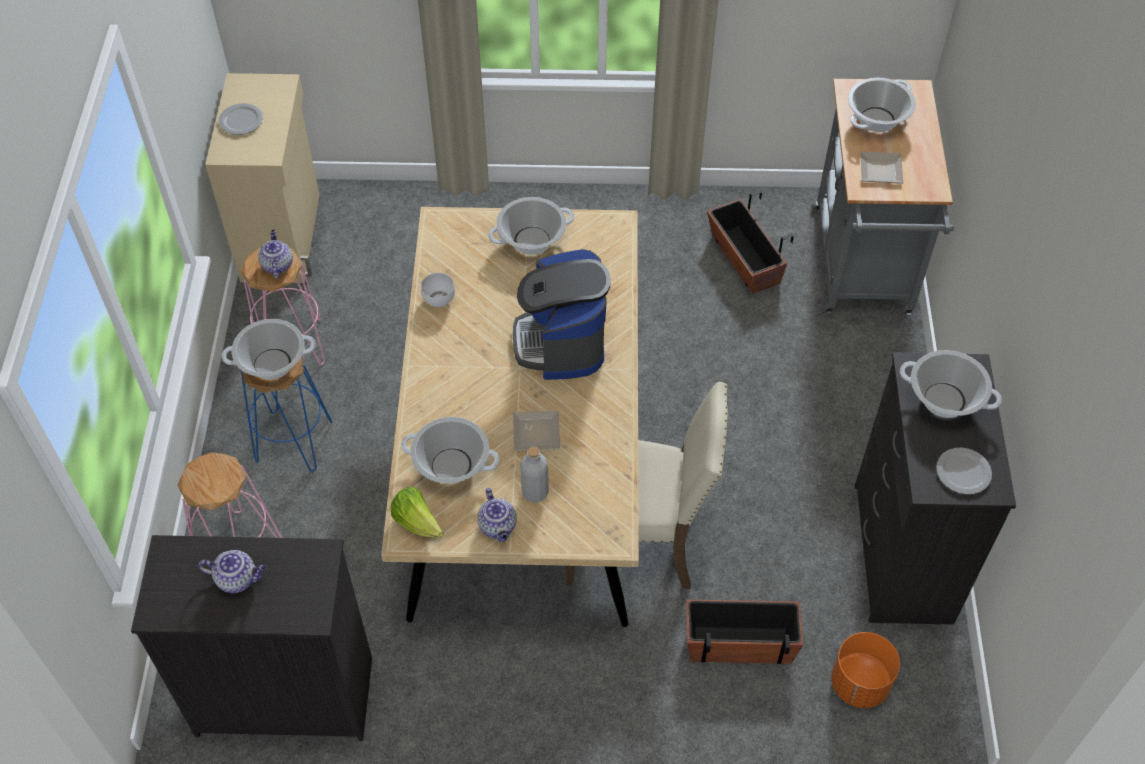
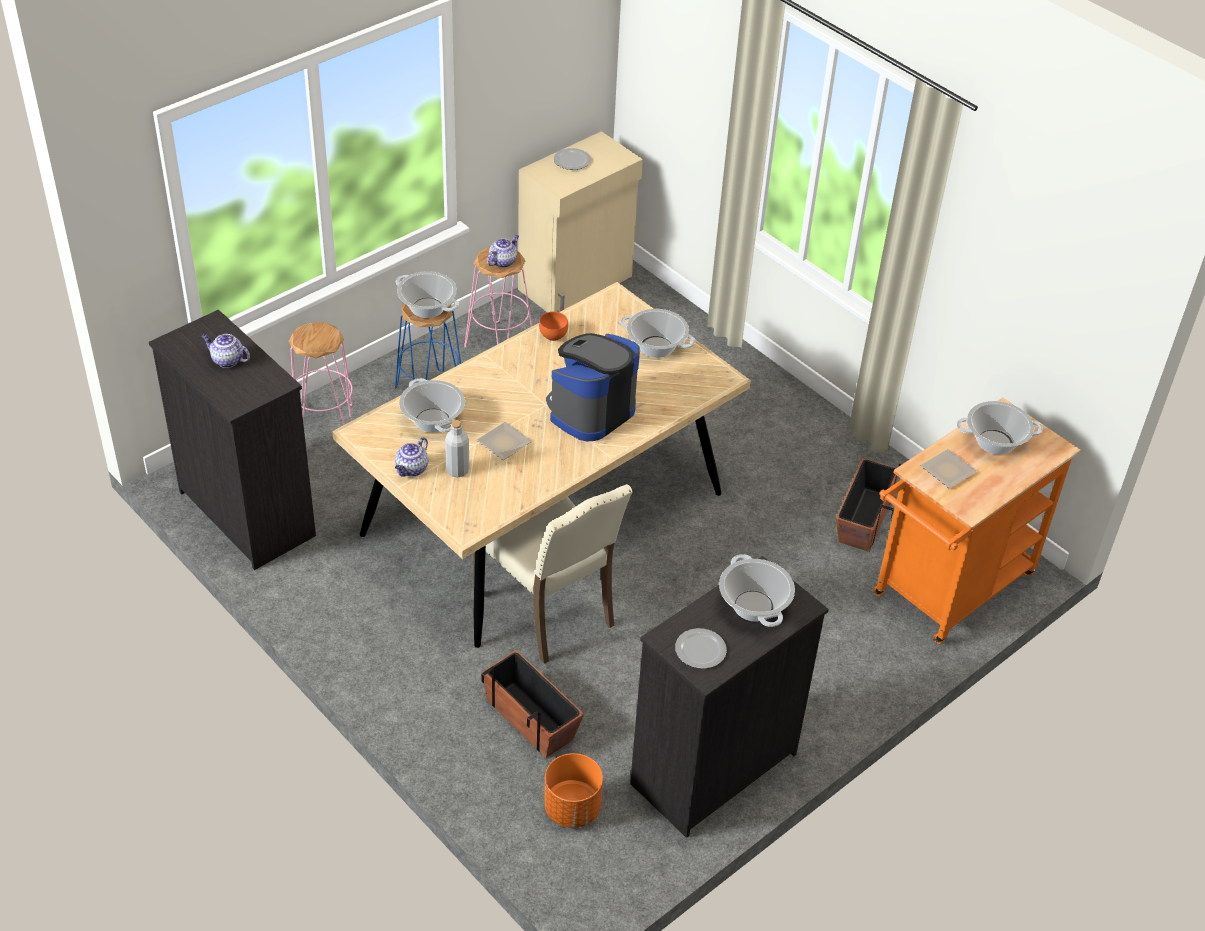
camera: 45 degrees right, 10 degrees down
(238, 578) = (227, 360): teapot -> teapot turned 150 degrees clockwise
(417, 522) = (373, 431): lettuce -> none
(437, 299) = (552, 335): white bowl -> orange bowl
(862, 269) = (946, 591): grey cart -> orange cart

